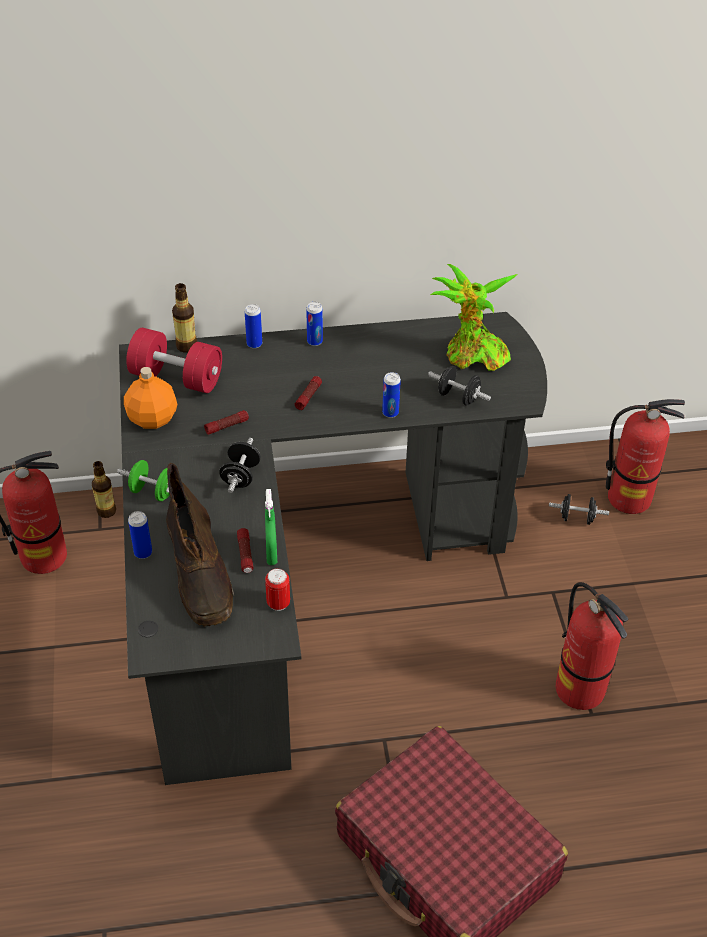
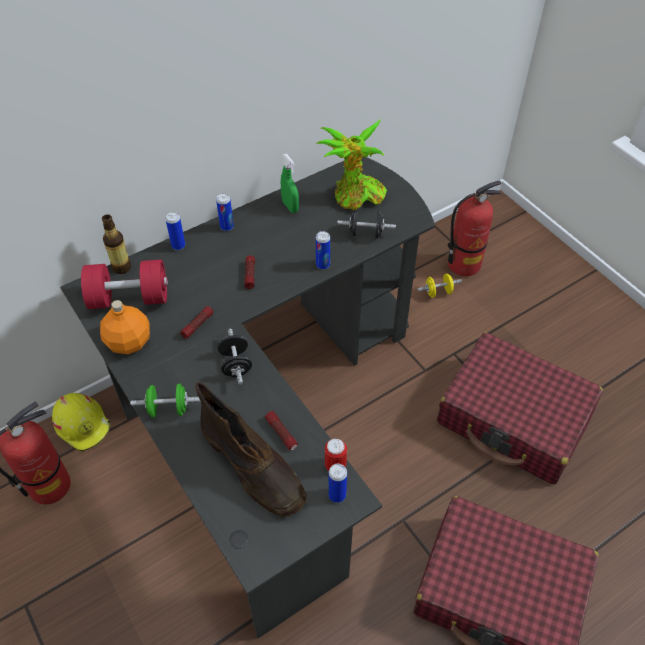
camera: 25 degrees left, 5 degrees up
(106, 511) = (83, 425): bottle -> yellow hard hat
(143, 552) = (192, 469): can -> can (337, 495)
(271, 554) = (303, 423): green spray bottle -> green spray bottle (290, 206)
(576, 518) = (438, 292): black dumbbell -> yellow dumbbell
(580, 690) = (514, 419): fire extinguisher -> red suitcase

